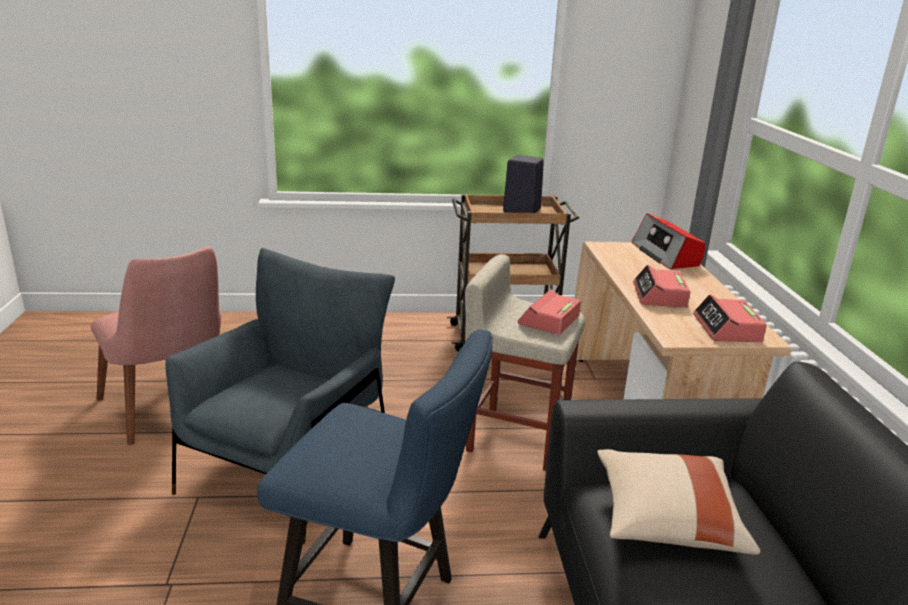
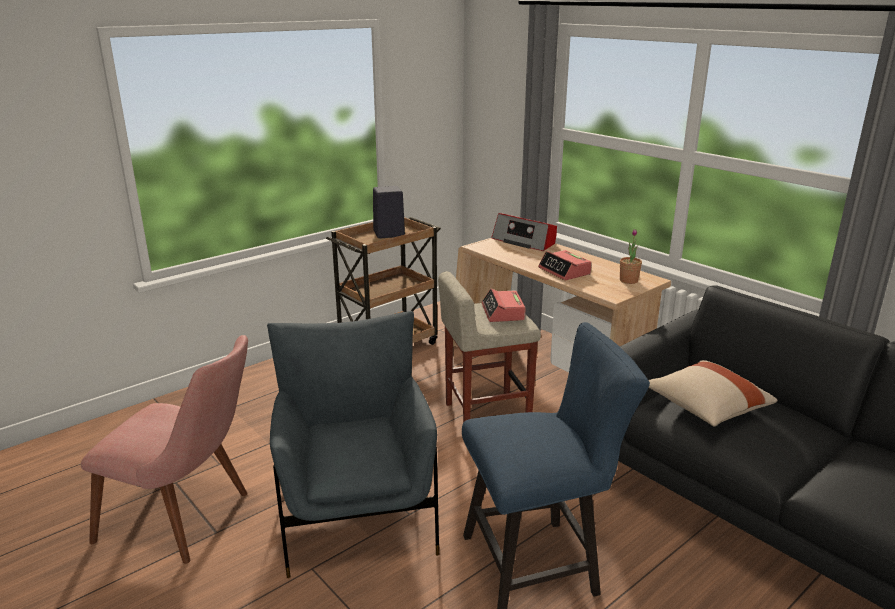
camera: 35 degrees left, 0 degrees up
(727, 329) = (628, 280): alarm clock -> potted plant

